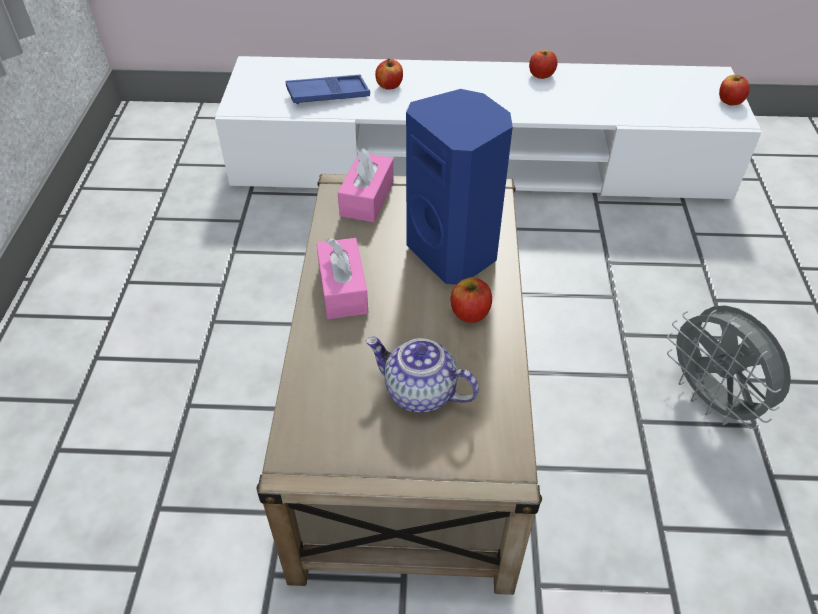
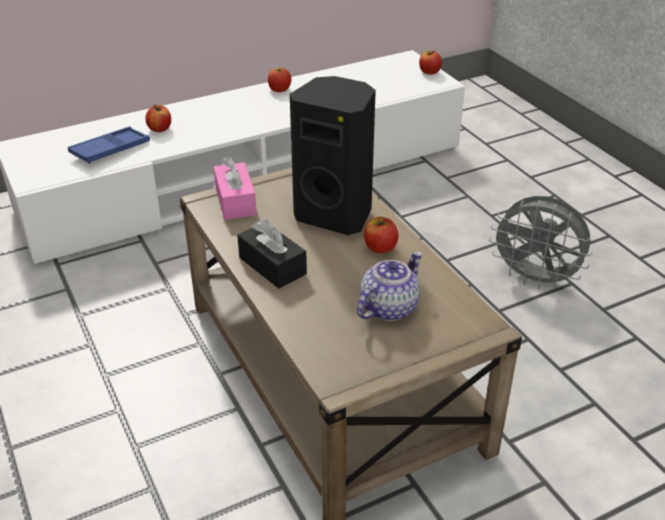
camera: 30 degrees left, 10 degrees down
(343, 289) = (272, 266): pink tissue box -> black tissue box
(419, 392) = (388, 307): teapot -> teapot turned 135 degrees clockwise
(455, 252) = (335, 215): blue speaker -> black speaker

